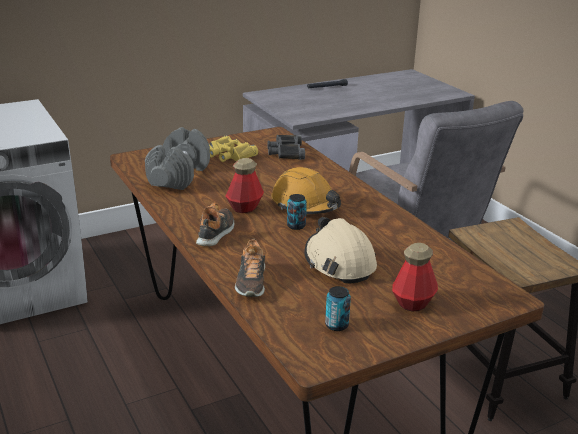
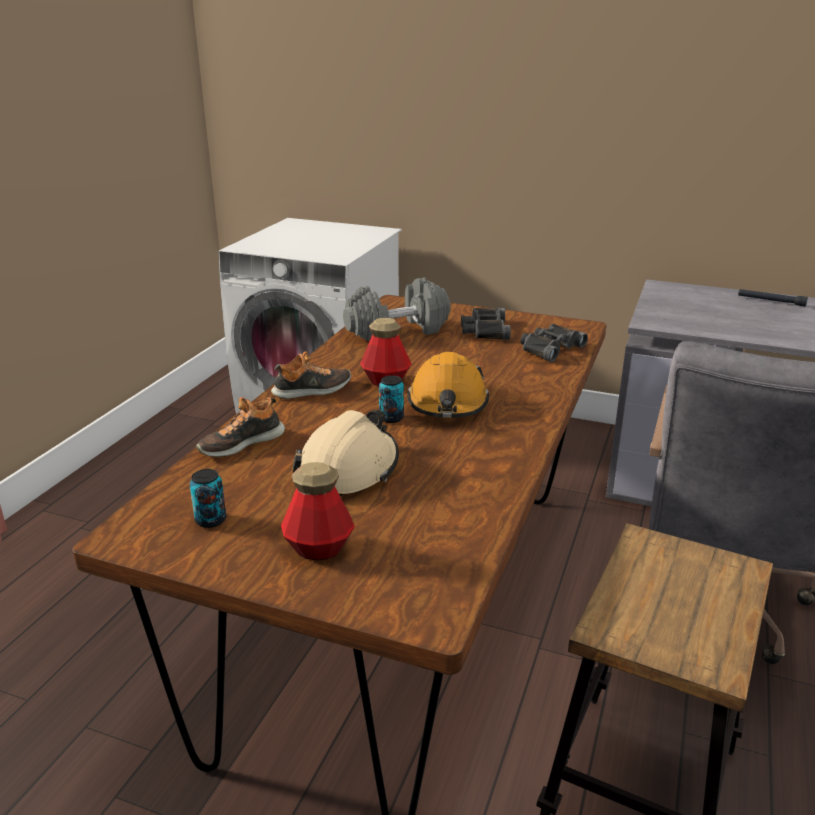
camera: 50 degrees right, 0 degrees up
(229, 155) = (485, 330): yellow binoculars -> black binoculars

